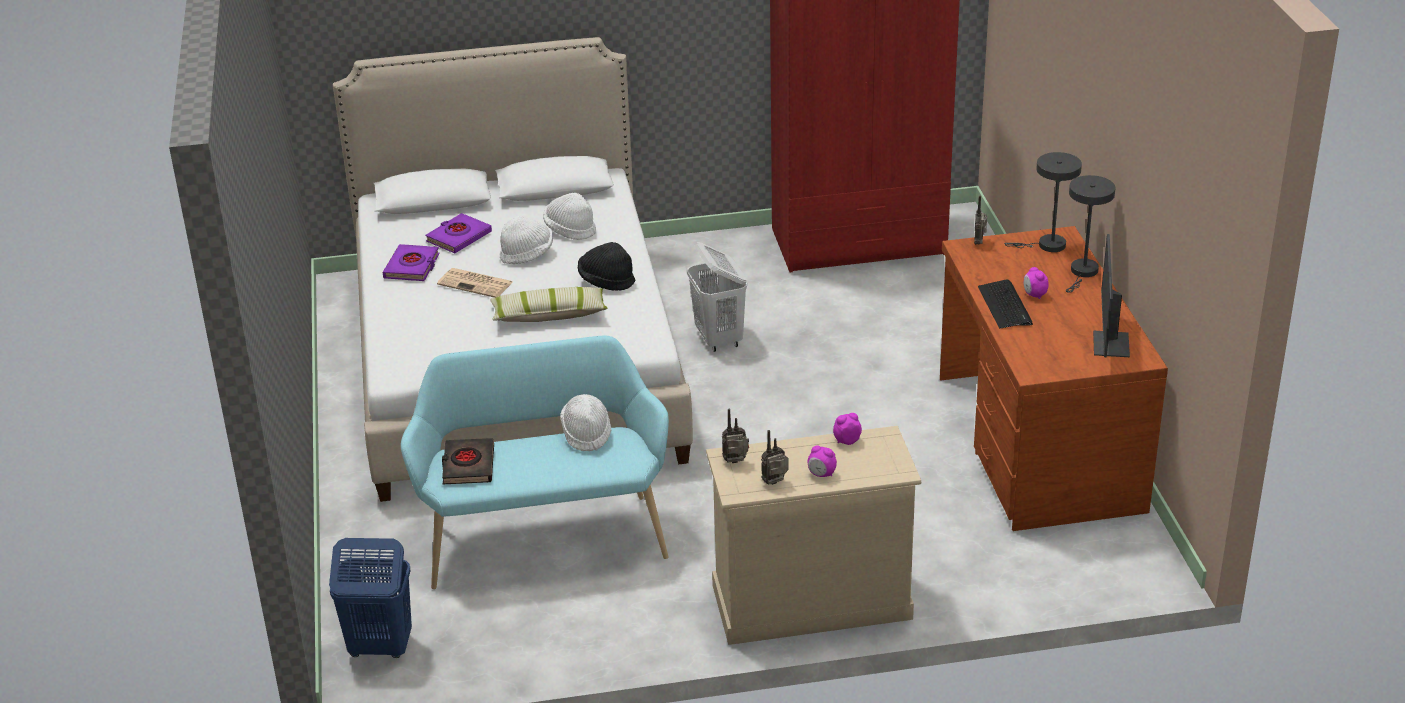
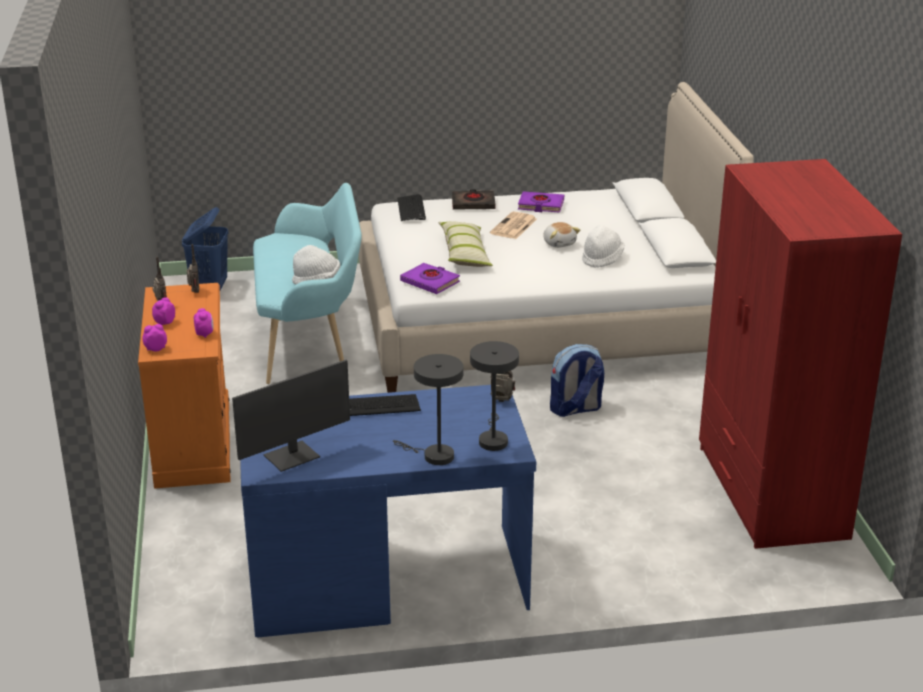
camera: 90 degrees right, 5 degrees down
(411, 356) = (411, 209): none -> keyboard
(458, 237) = (587, 219): purple book -> purple book (430, 282)
(468, 465) = (290, 243): black book -> black book (473, 203)
(527, 254) = (559, 243): white hat -> plush toy
(606, 281) = (516, 273): black hat -> none
(719, 339) = (575, 409): white laundry basket -> backpack
(811, 602) = (194, 443): beige dresser -> orange dresser
(1034, 295) = (394, 424): alarm clock -> alarm clock (156, 349)
(1037, 443) = (385, 577): brown desk -> blue desk
(1109, 344) = (292, 457): monitor -> monitor turned 135 degrees clockwise

